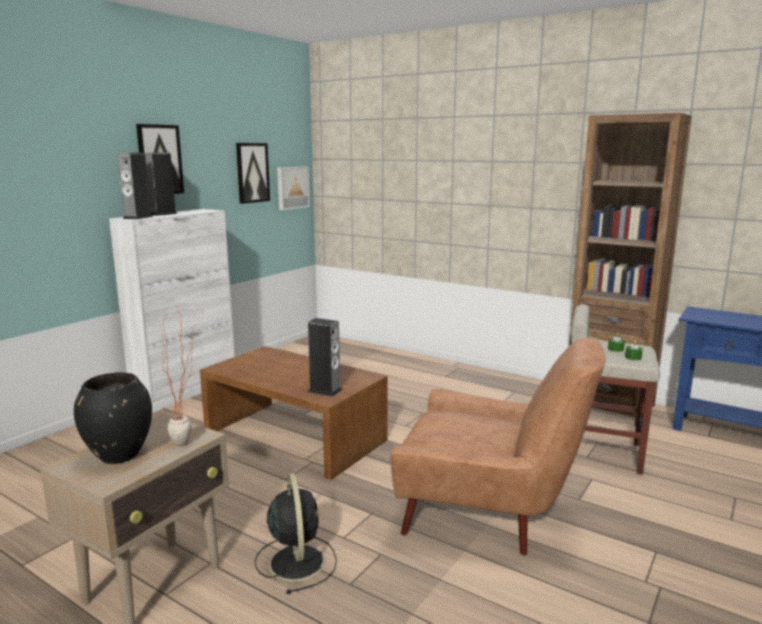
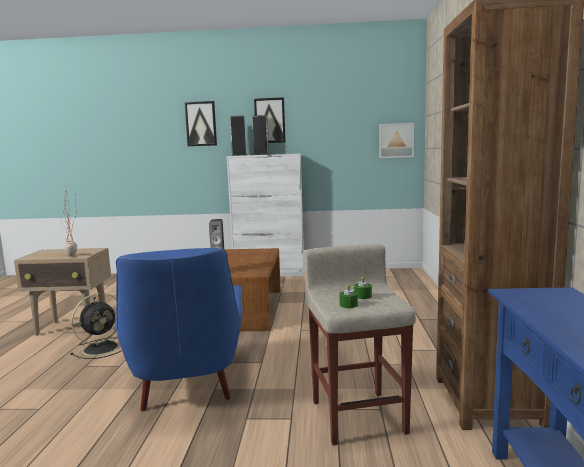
camera: 60 degrees right, 5 degrees down
(118, 456) = (55, 253): black vase -> none
(252, 173) = (351, 128): picture -> picture (201, 124)
(487, 516) = (186, 386): brown armchair -> blue armchair

